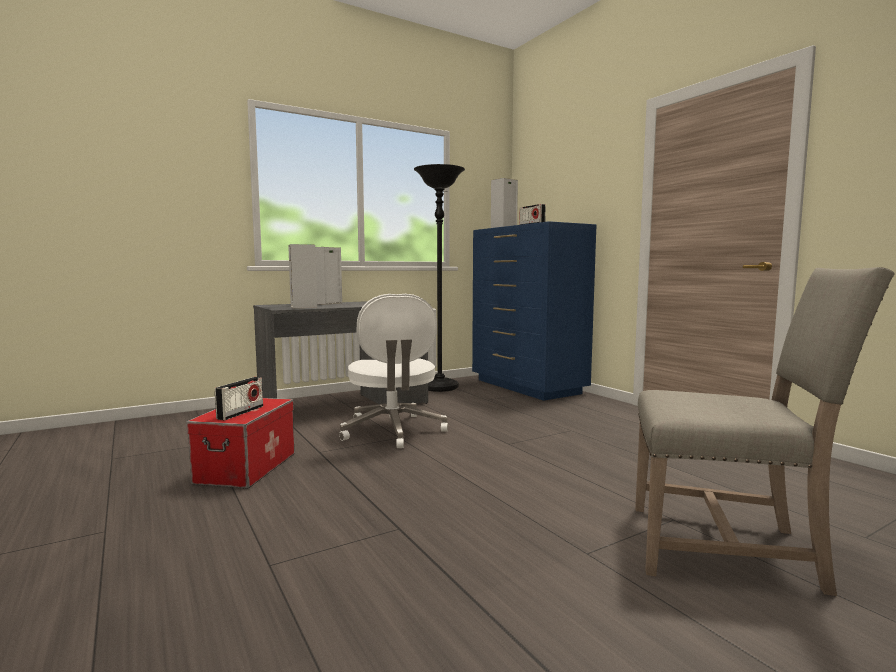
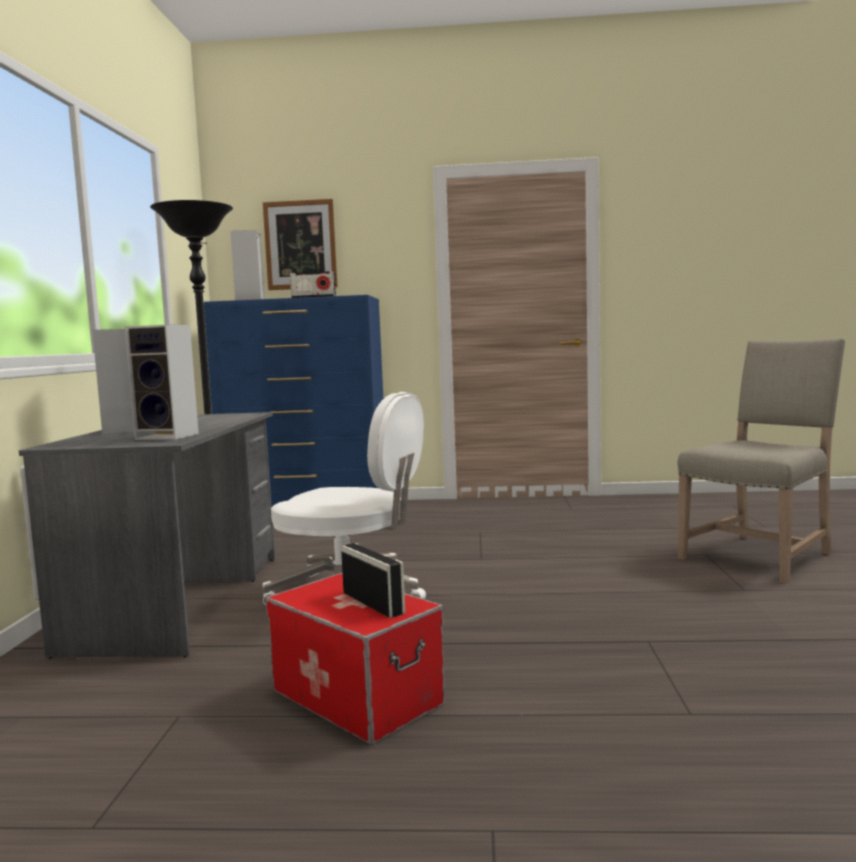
camera: 55 degrees left, 0 degrees up
(556, 184) = (300, 245): none -> picture

